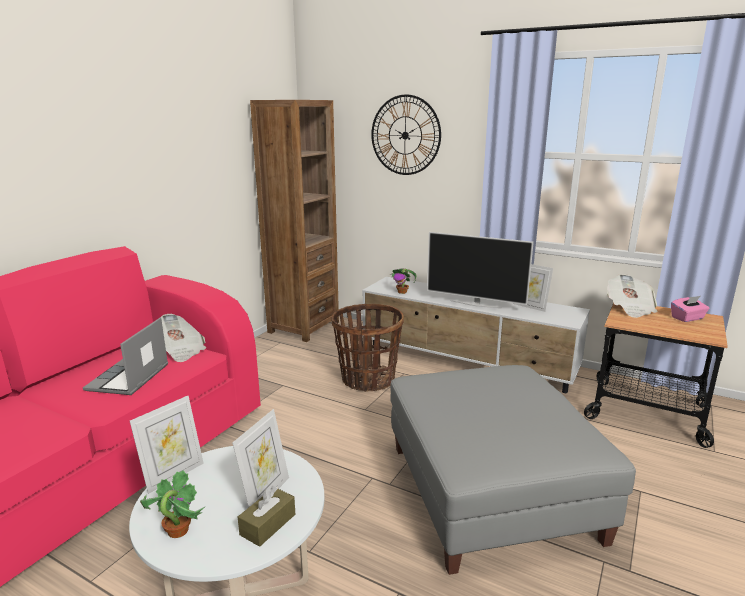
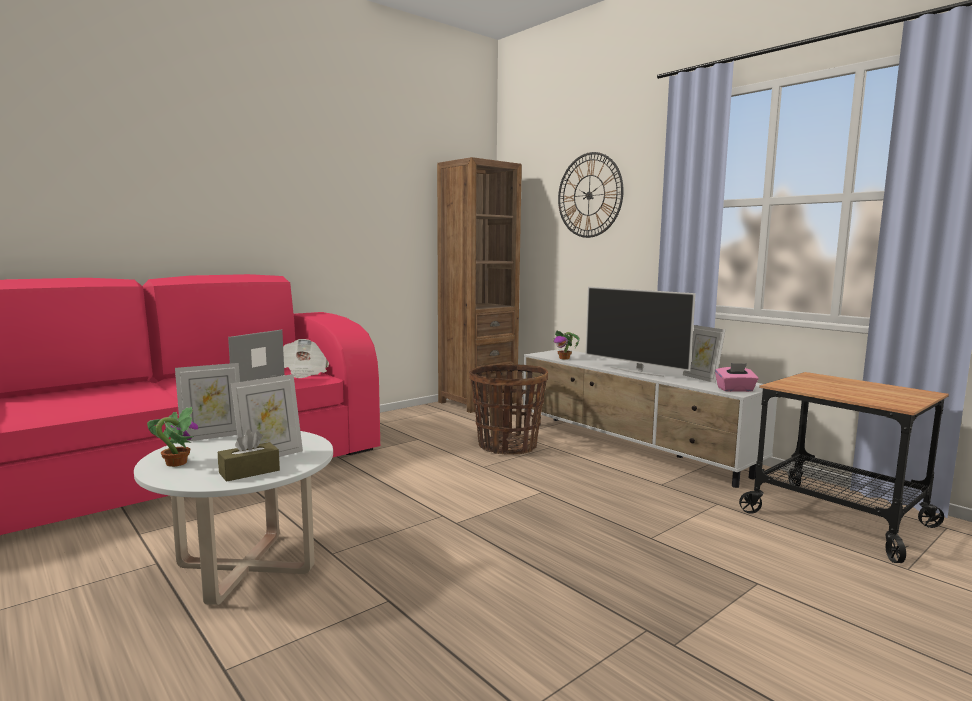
camera: 20 degrees right, 10 degrees down
(491, 492) = (562, 549): grey ottoman -> none
(629, 308) = (814, 378): newspaper -> none
(687, 318) = (888, 390): pink tissue box -> pink tissue box (735, 390)

